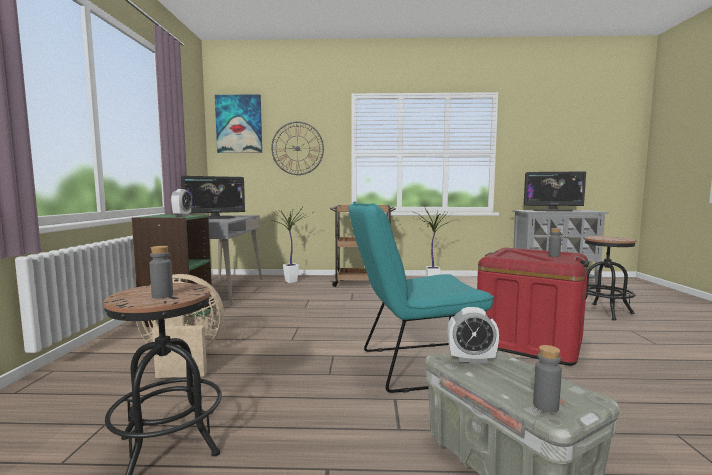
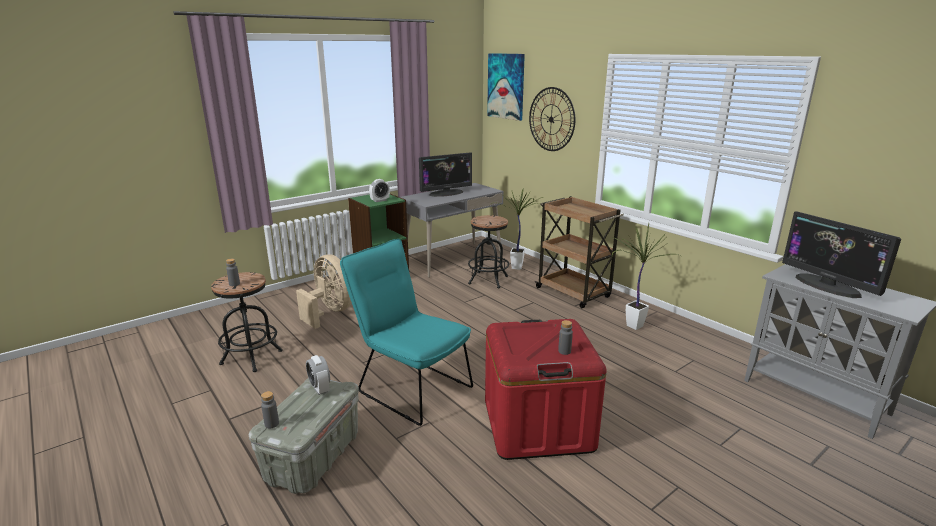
camera: 50 degrees right, 15 degrees up
(215, 218) = (446, 193): monitor -> monitor turned 45 degrees counterclockwise
(603, 312) = (731, 457): black stool -> black stool (488, 280)

